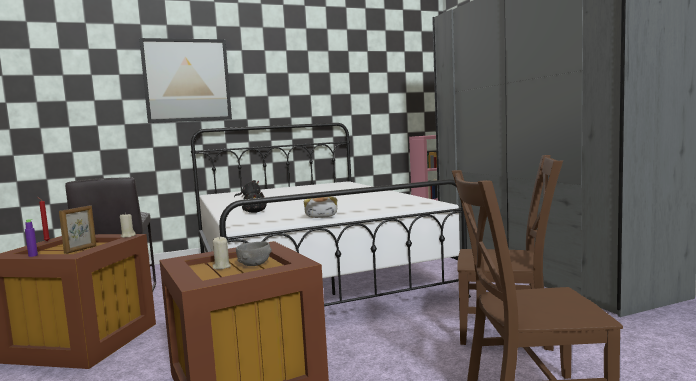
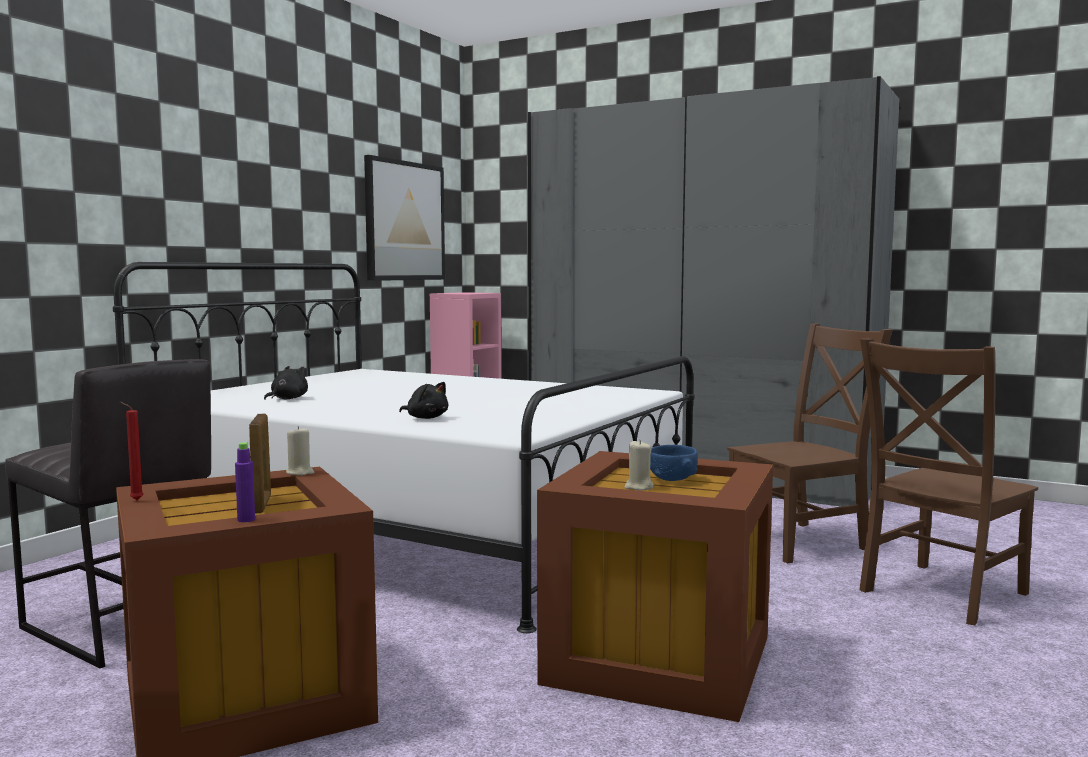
camera: 40 degrees left, 0 degrees up
(187, 80) = (103, 156): picture -> picture (404, 221)
(254, 265) = (672, 479): grey bowl -> blue bowl
(322, 216) = (570, 415): plush toy -> none

